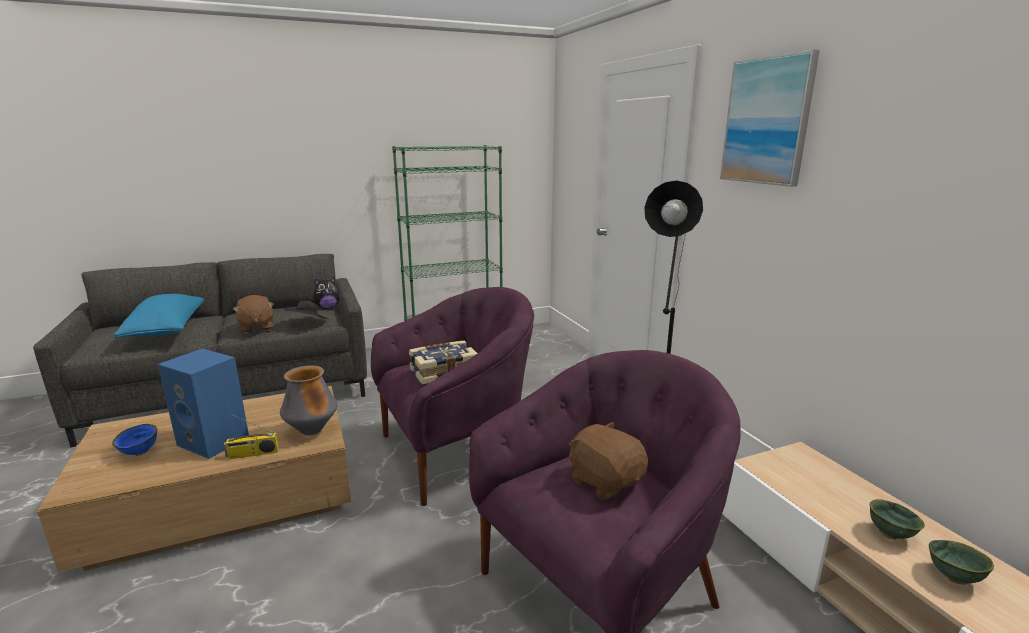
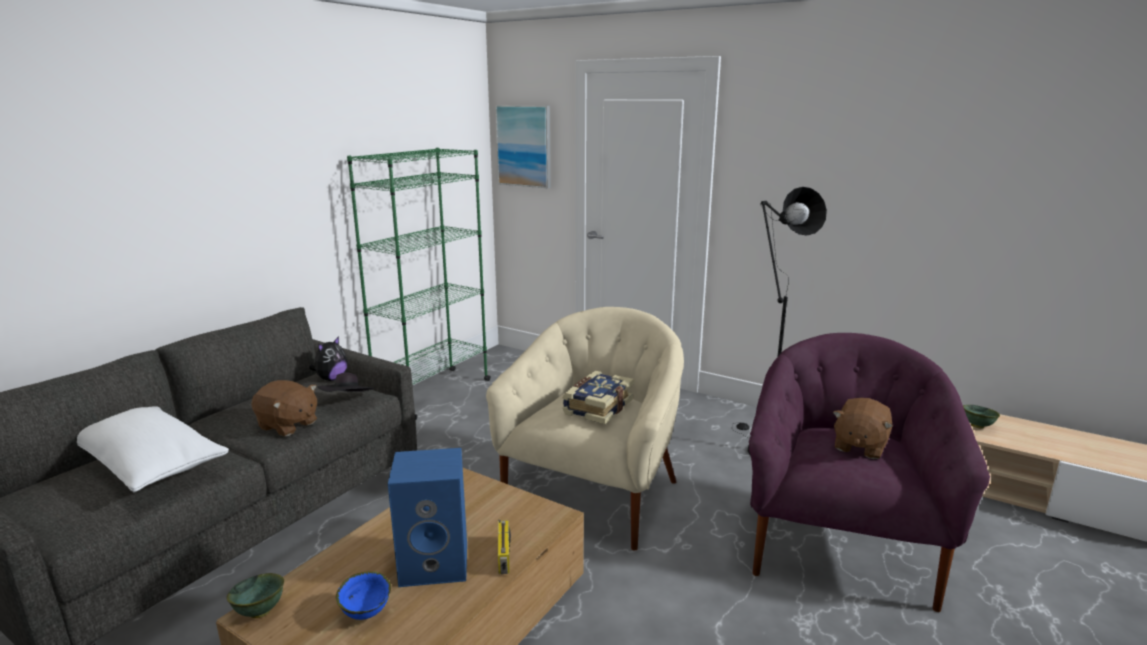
camera: 35 degrees left, 0 degrees up
(167, 330) = (151, 465): blue pillow -> white pillow
(252, 454) = (505, 556): radio -> radio turned 45 degrees counterclockwise
(312, 431) = (523, 511): vase -> none
(456, 452) = (594, 494): purple armchair -> beige armchair
(605, 481) = (859, 446): brown plush toy -> brown plush toy turned 75 degrees counterclockwise
(767, 121) = (806, 129): picture -> picture (524, 146)
(953, 577) = (1027, 438): green bowl -> green bowl (259, 612)

